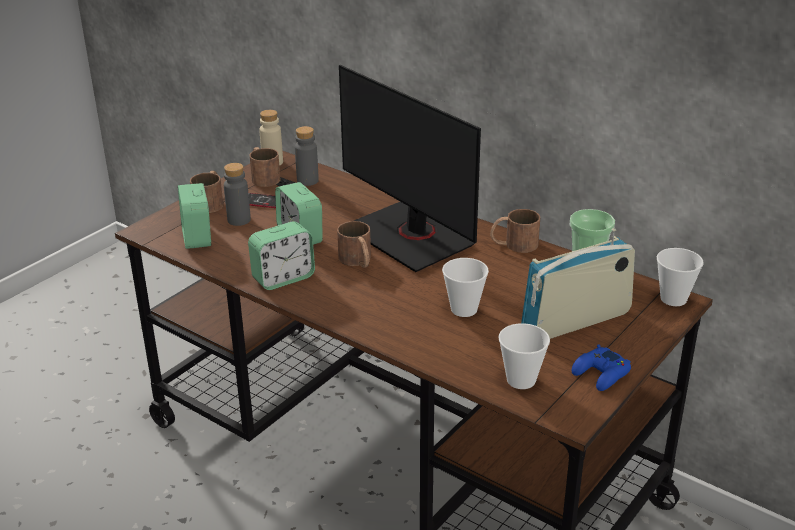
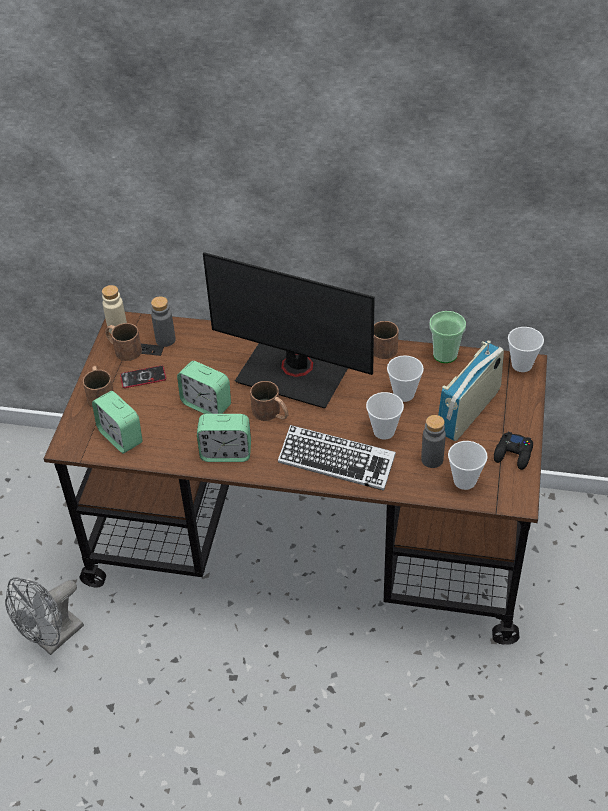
camera: 25 degrees left, 15 degrees up
(89, 456) = (53, 639): none -> grey fan
(239, 220) = (141, 405): grey bottle -> grey bottle (432, 459)
(283, 278) = (226, 453): alarm clock -> alarm clock turned 60 degrees clockwise
(389, 319) = (336, 462): none -> keyboard
(513, 285) = (404, 394): none -> cup
(601, 374) = (513, 454): blue game controller -> black game controller

